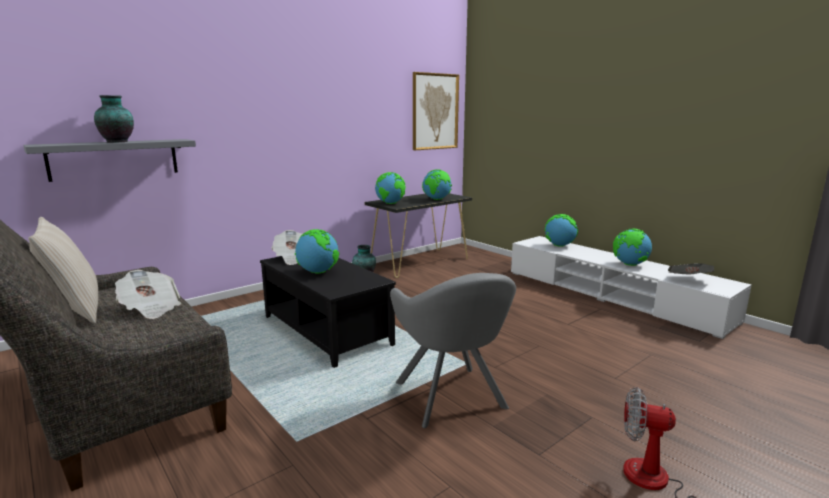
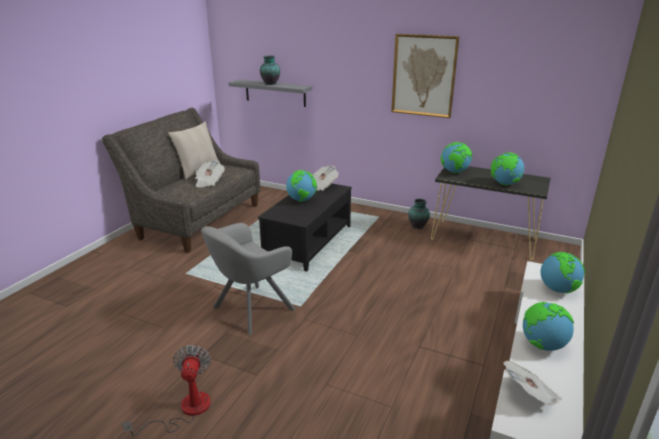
camera: 65 degrees right, 10 degrees up
(435, 111) = (563, 86): picture -> picture (424, 75)

